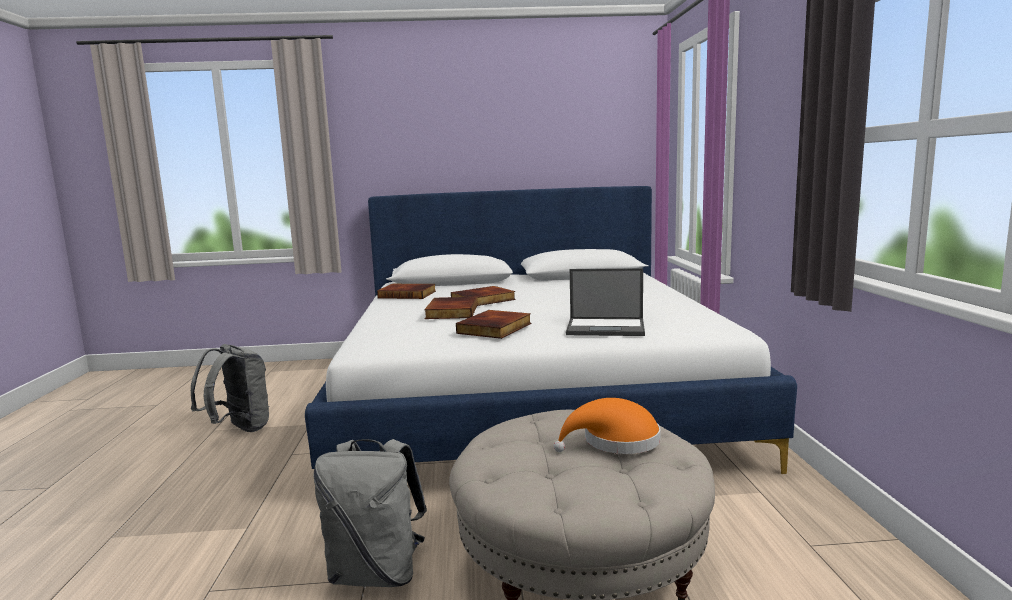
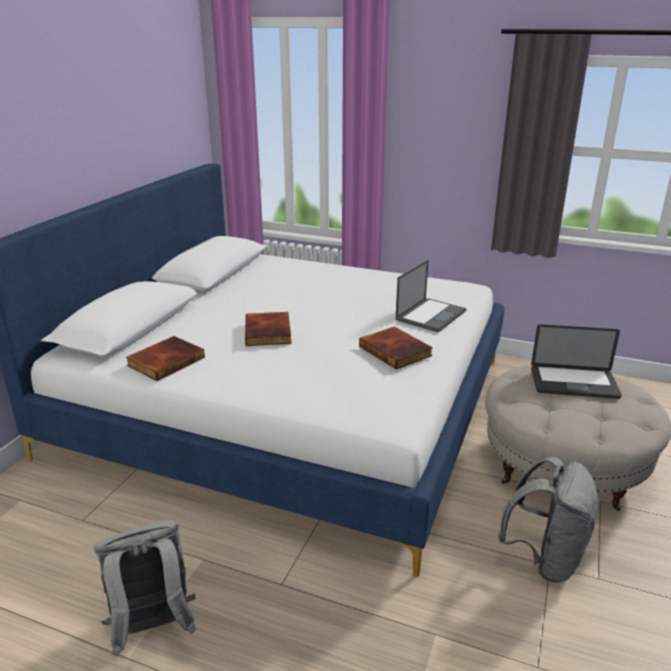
camera: 65 degrees left, 15 degrees up
(450, 312) = (312, 355): book -> none
(615, 442) = (573, 383): orange hat -> laptop

